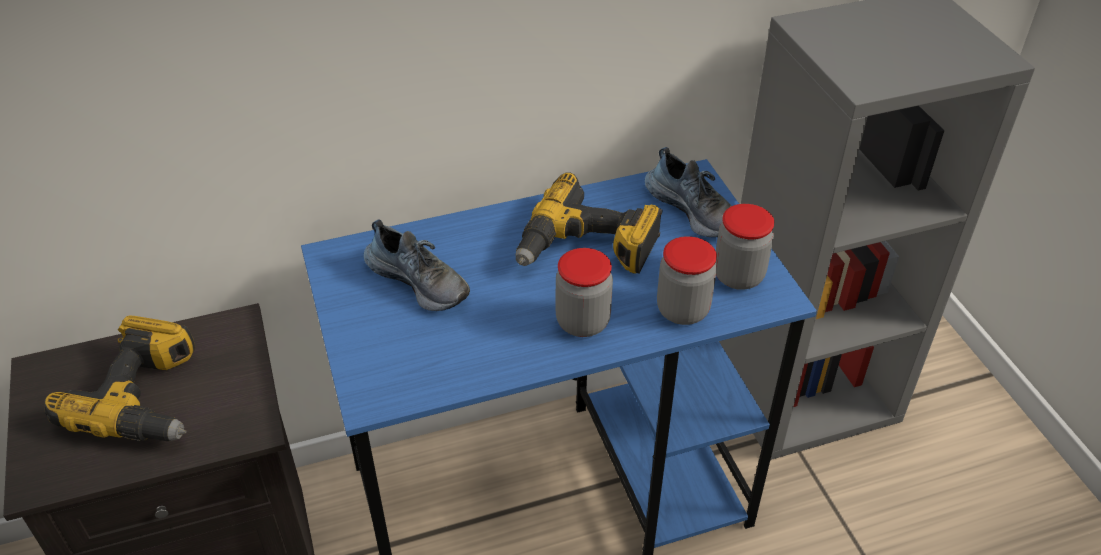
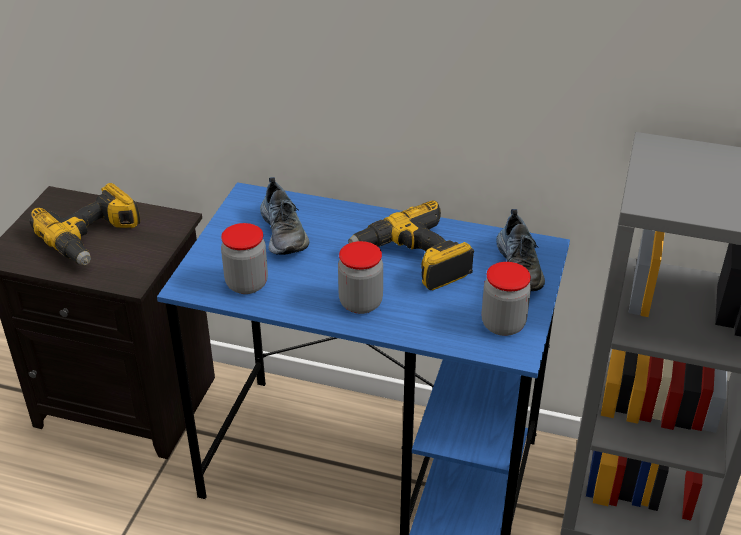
camera: 35 degrees right, 5 degrees down
(682, 310) = (437, 327): jar -> jar (247, 284)

